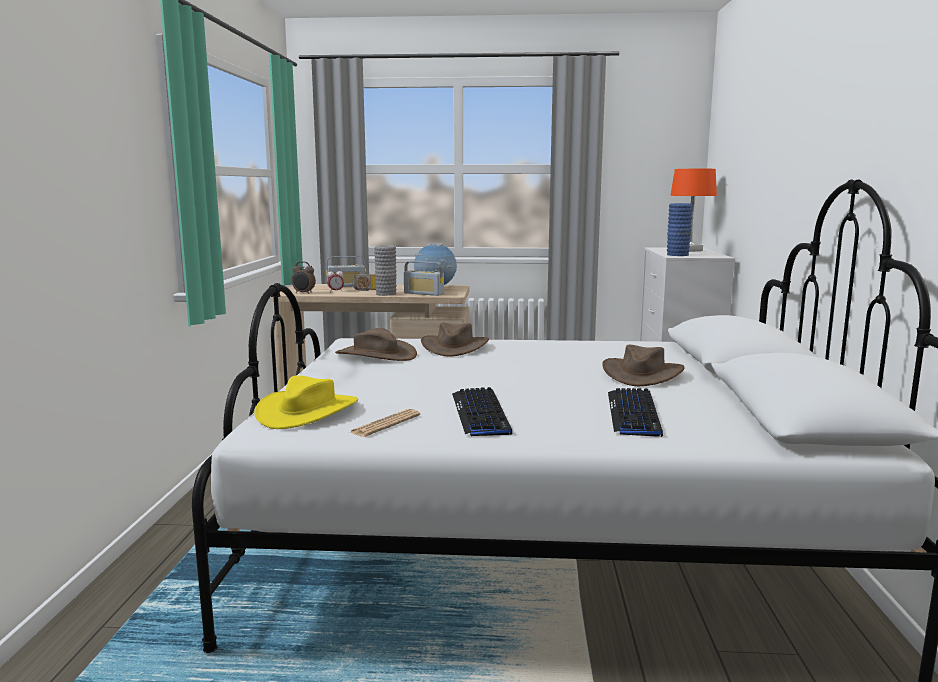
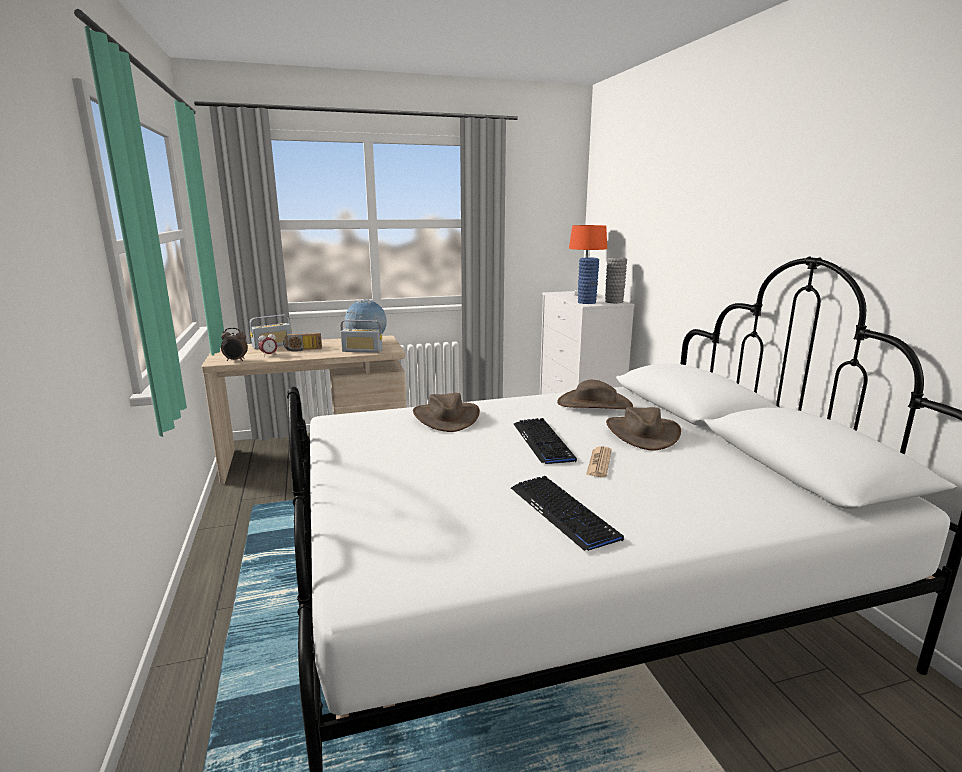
camera: 20 degrees left, 5 degrees up
(307, 411) = (386, 543): yellow hat -> none
(376, 355) = (379, 439): brown hat -> brown hat (594, 404)
(385, 424) = (488, 548): newspaper -> newspaper (599, 462)
(386, 294) = (325, 354): grey vase -> grey vase (614, 301)
(633, 413) = (690, 488): keyboard -> keyboard (543, 442)

